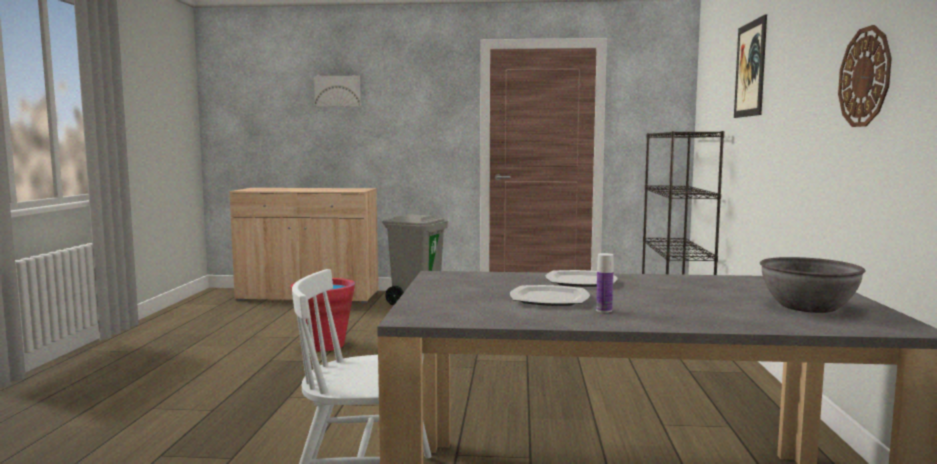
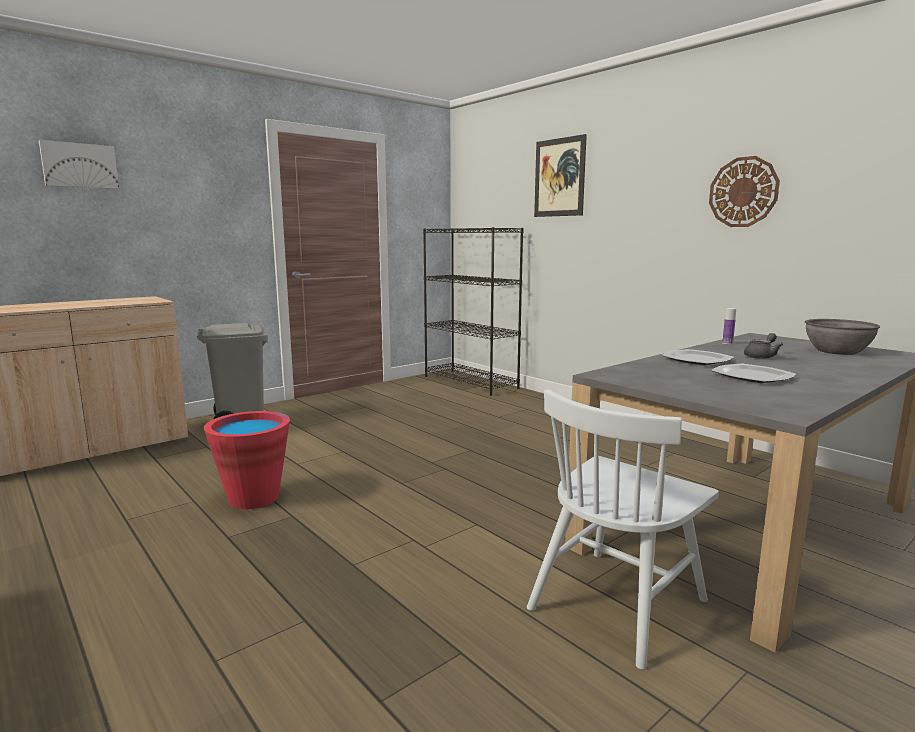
camera: 45 degrees left, 5 degrees up
(604, 310) = (808, 376): bottle -> bottle (727, 343)
(668, 292) = (761, 356): none -> grey teapot

